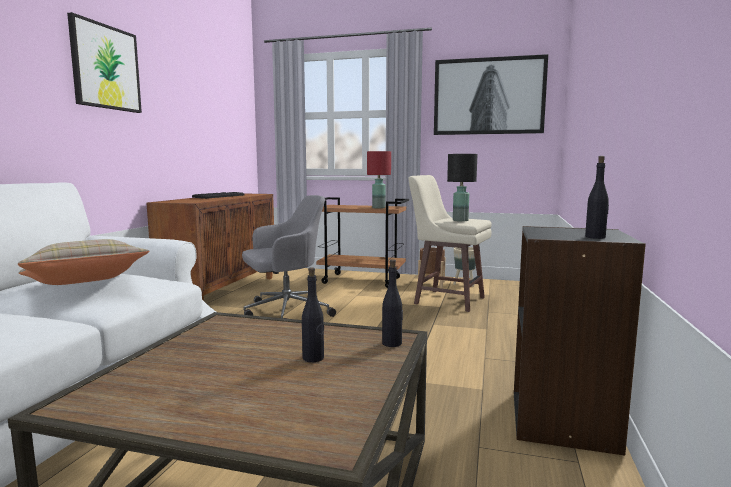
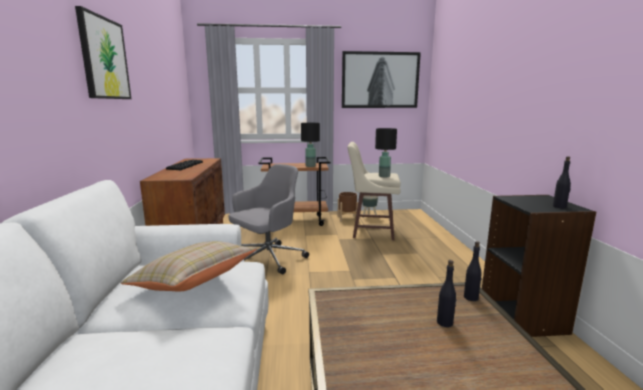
camera: 20 degrees left, 5 degrees up
(379, 208) = (310, 166): red table lamp -> black table lamp

